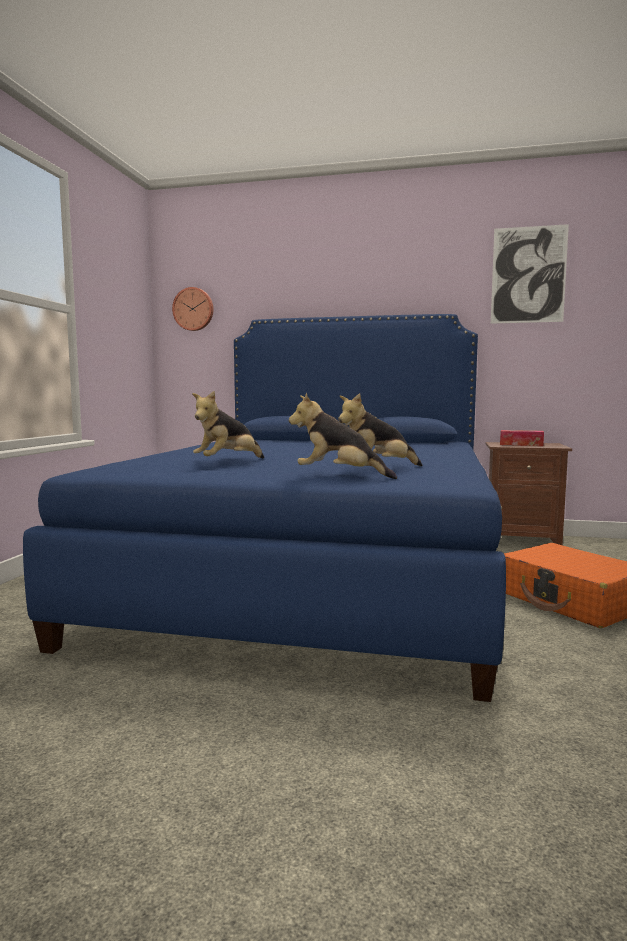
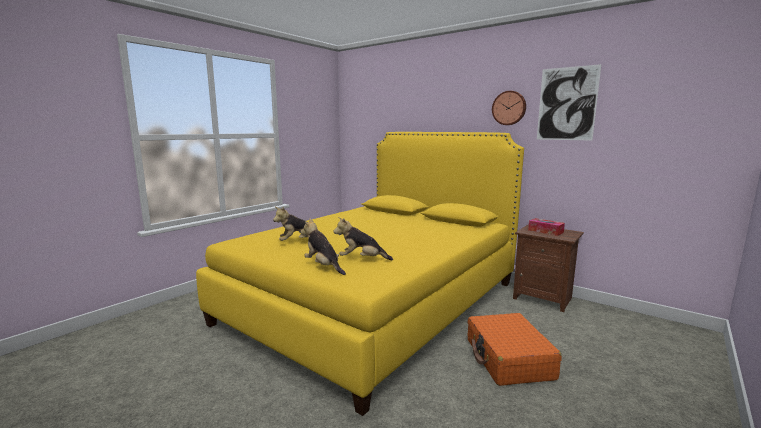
camera: 25 degrees right, 5 degrees up
(193, 309) = (359, 123): wall clock -> wall clock (509, 108)
(315, 574) = (375, 302): blue bed -> yellow bed

